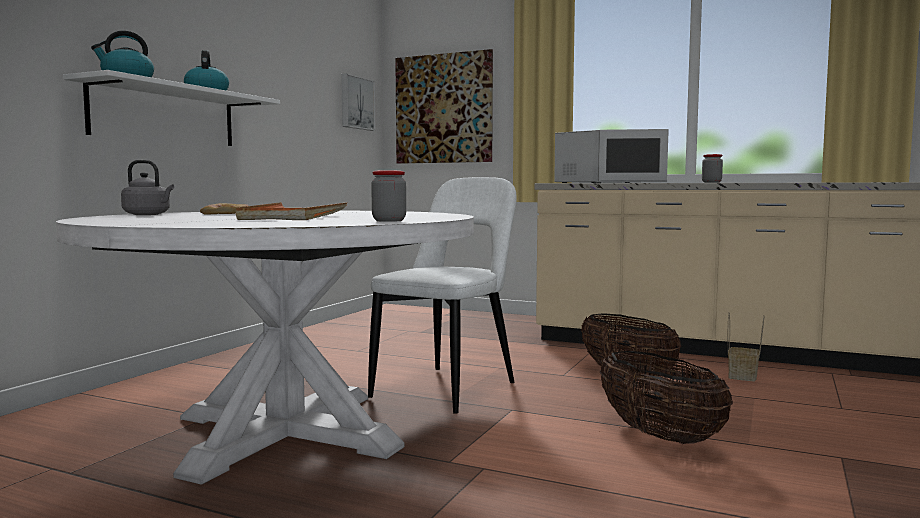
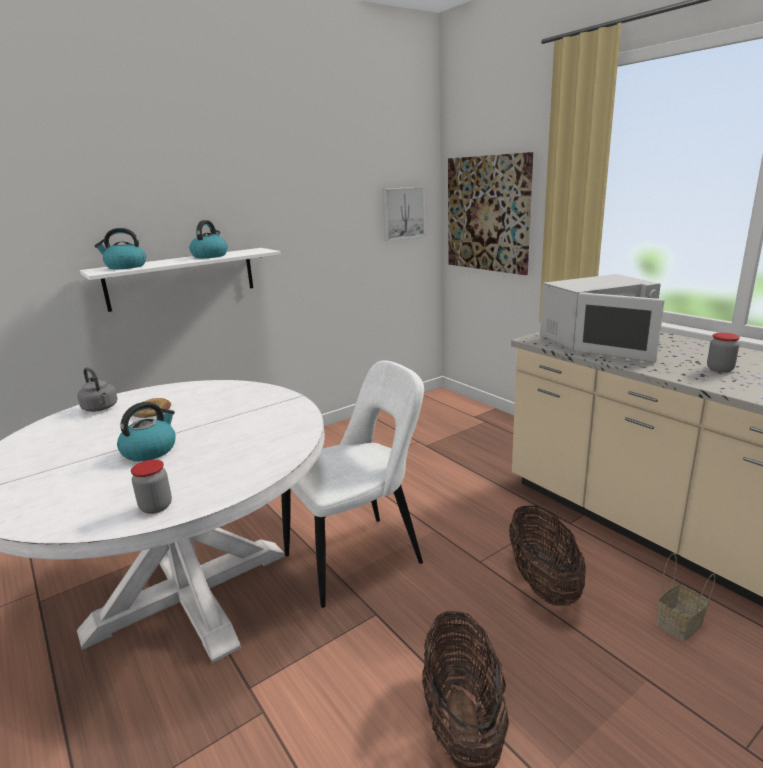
camera: 30 degrees right, 15 degrees up
(294, 217) = (150, 450): orange tray -> kettle

